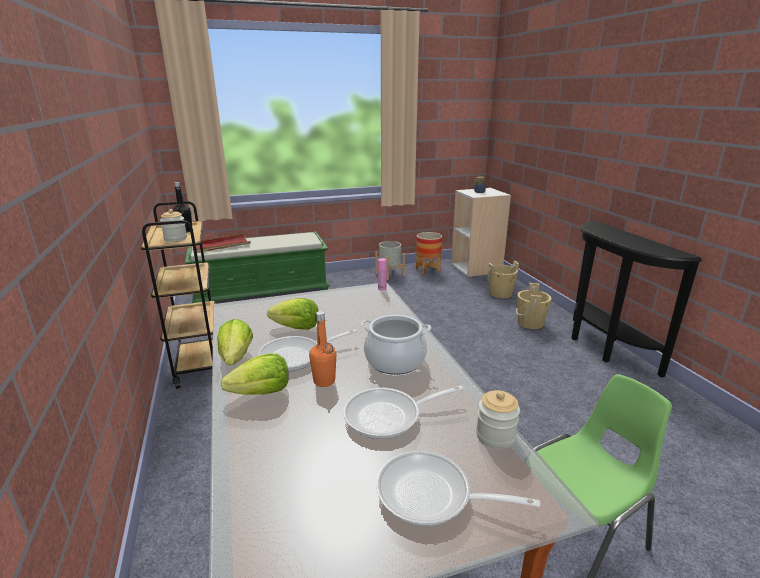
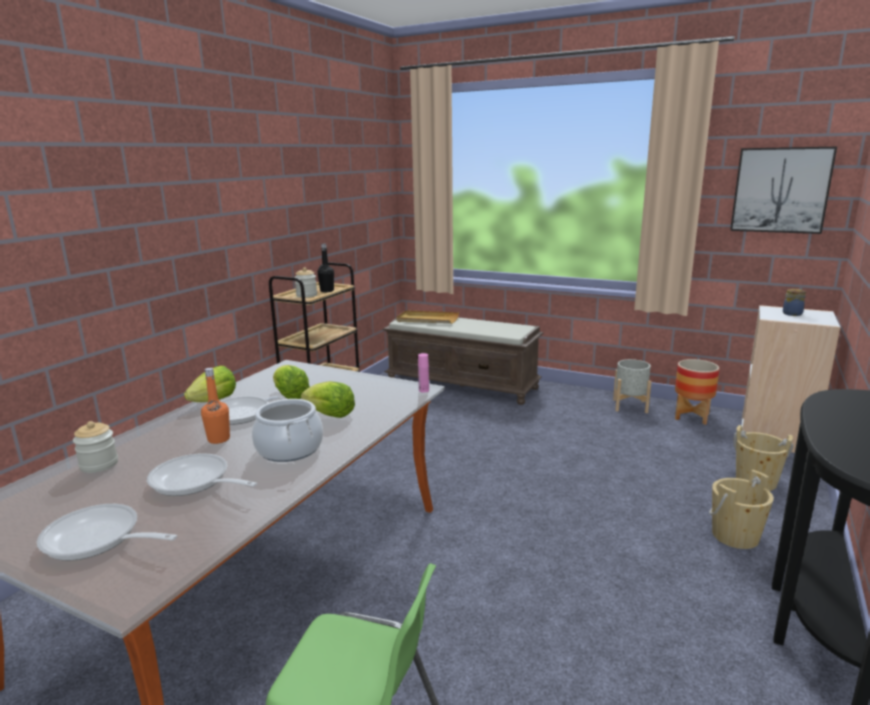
camera: 45 degrees right, 5 degrees down
(221, 245) = (427, 320): red tray -> beige tray
(261, 393) = (176, 428): lettuce -> lettuce (330, 415)
(263, 294) = (463, 384): green bench -> brown bench
(432, 496) = (97, 539): frying pan -> frying pan turned 45 degrees counterclockwise
(454, 115) = (780, 190): none -> picture
(495, 436) = (213, 536): jar -> jar (99, 465)

